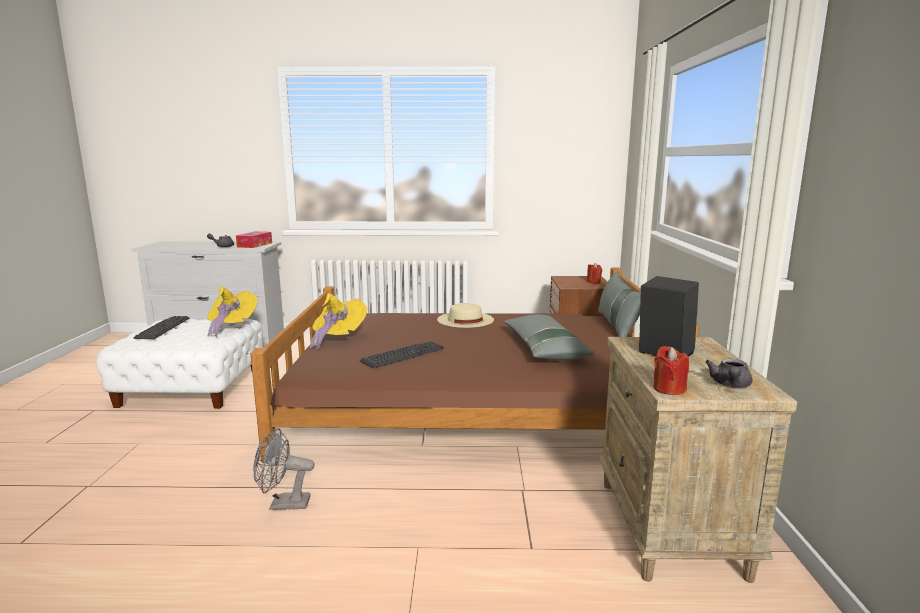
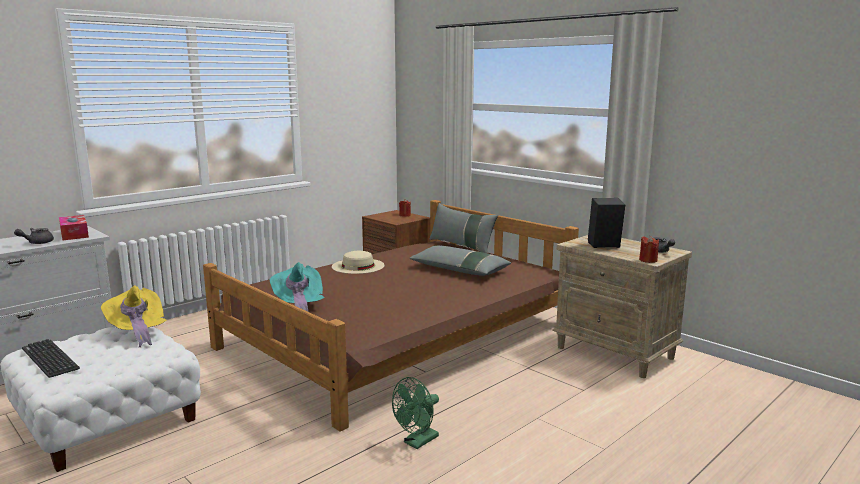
camera: 45 degrees left, 0 degrees up
(283, 504) = (417, 442): grey fan -> green fan
(338, 338) = (299, 306): yellow hat -> turquoise hat
(403, 355) = (386, 301): keyboard -> none

